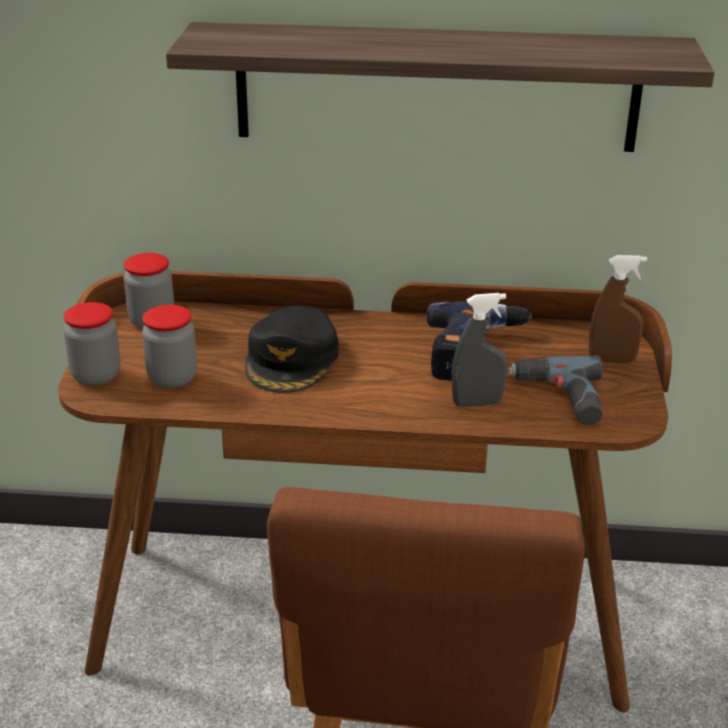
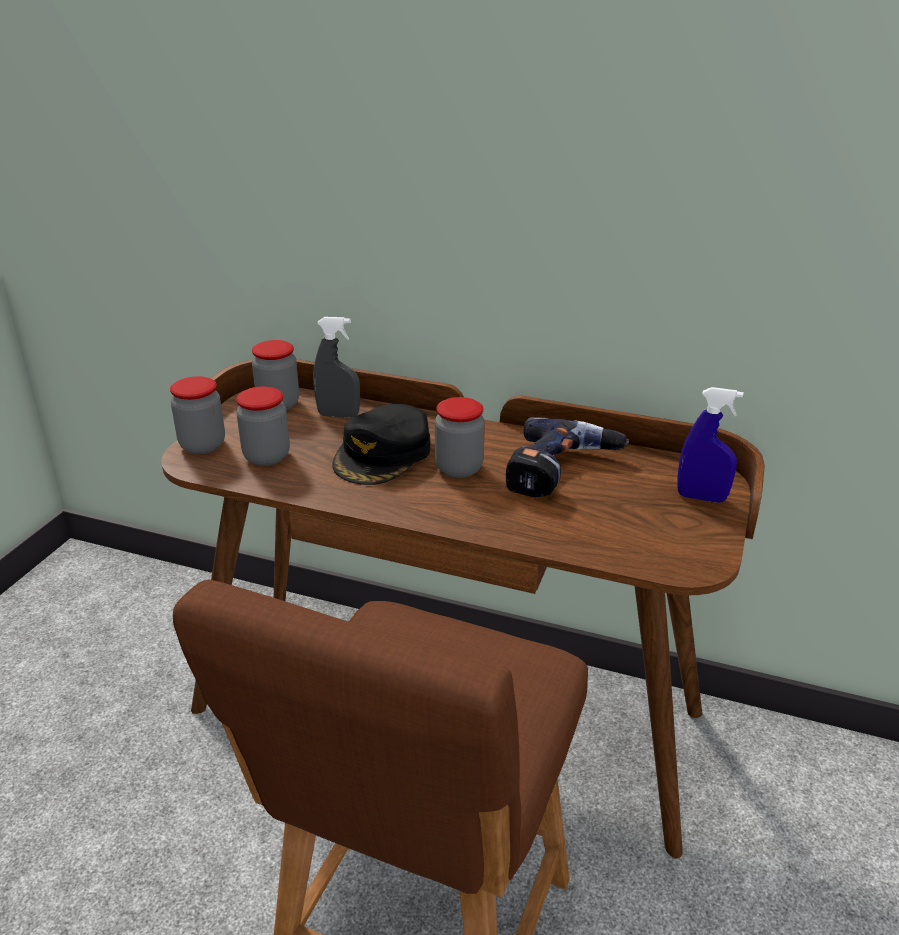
camera: 15 degrees right, 0 degrees up
(374, 363) = (459, 468): none -> jar
(436, 87) = (552, 200): shelf -> none
(477, 403) = (541, 521): grey spray bottle -> grey spray bottle (338, 415)
(560, 399) = (629, 529): power drill -> none
(611, 360) = (701, 497): brown spray bottle -> blue spray bottle

